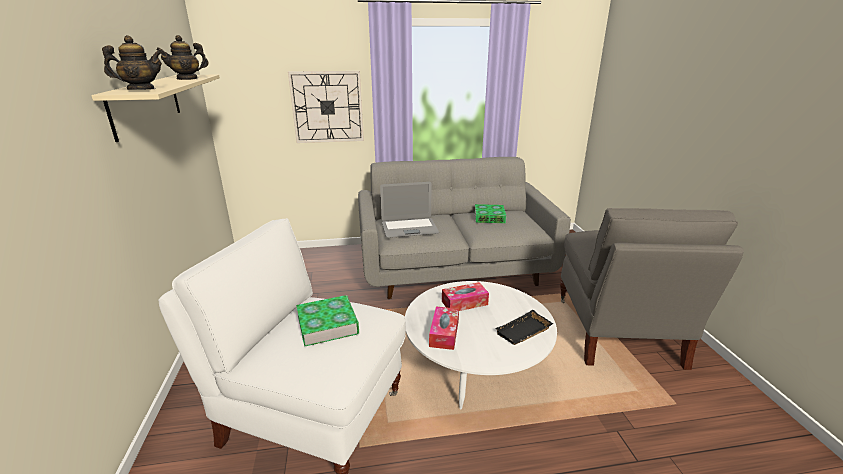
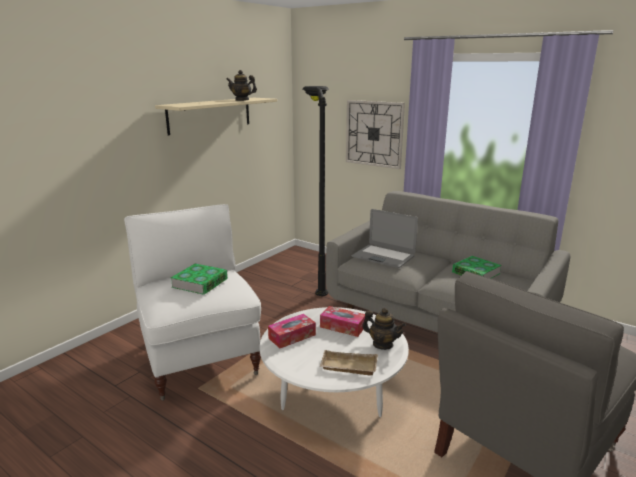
camera: 45 degrees right, 5 degrees down
(141, 90) = (184, 104): teapot -> teapot (382, 344)
(308, 274) = (317, 276): none -> black floor lamp
(524, 333) = (347, 367): black tray -> beige tray

